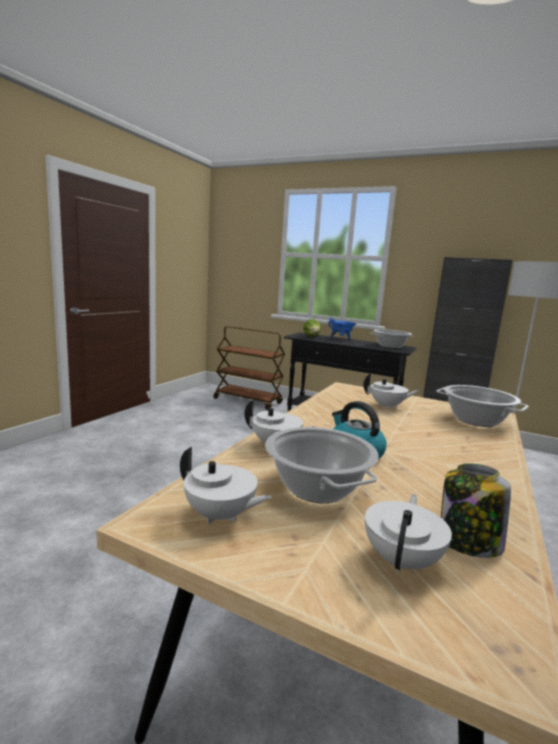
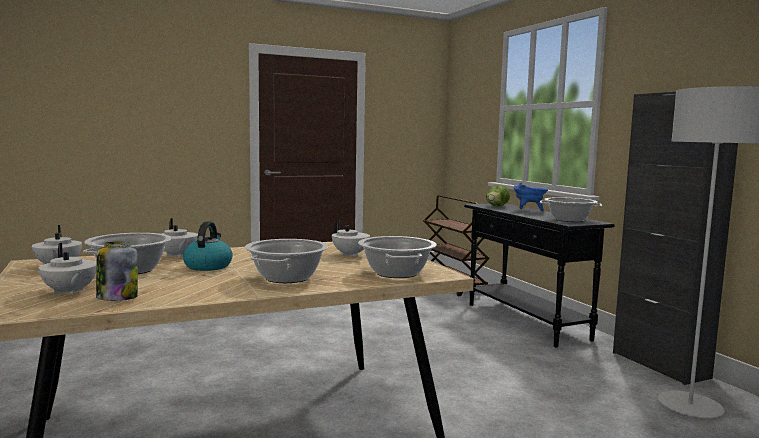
camera: 40 degrees right, 5 degrees down
(402, 560) = (69, 292): white teapot -> white teapot turned 75 degrees clockwise
(452, 449) = (287, 278): none -> cooking pot

